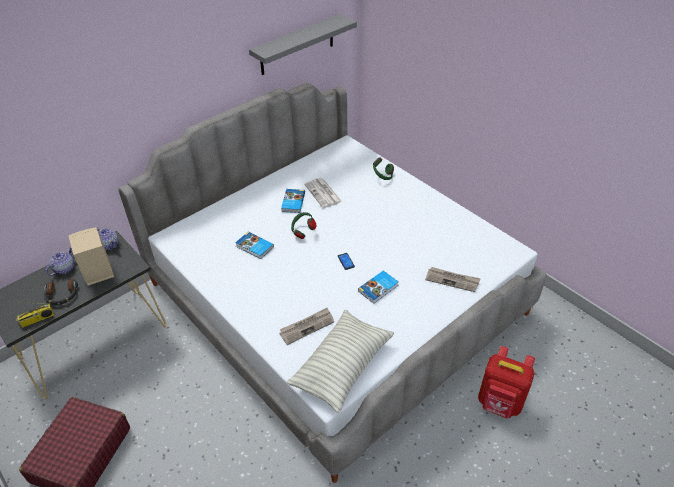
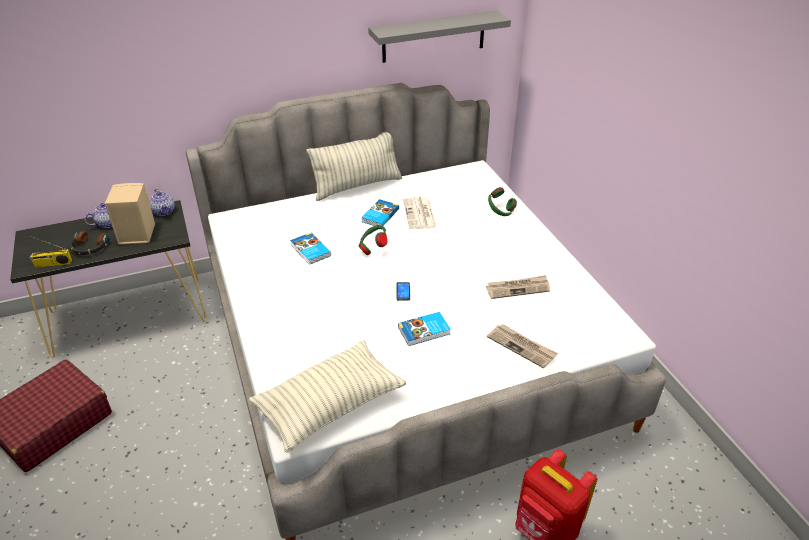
camera: 20 degrees right, 5 degrees down
(260, 181) = (357, 186): none -> pillow
(307, 327) = (316, 349): newspaper -> newspaper (518, 288)

